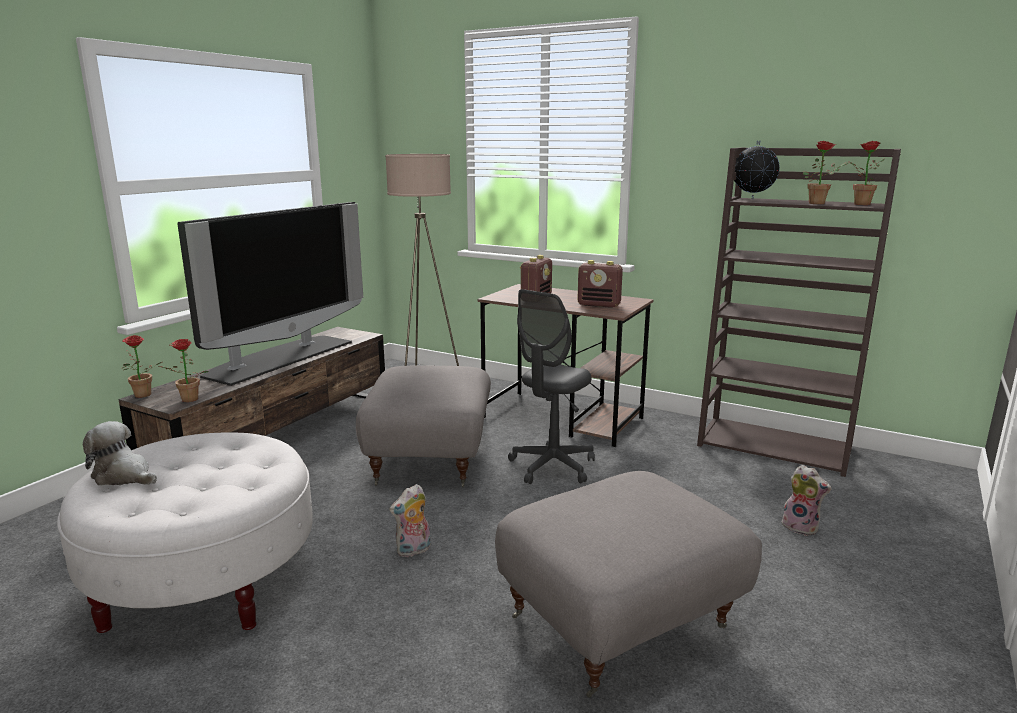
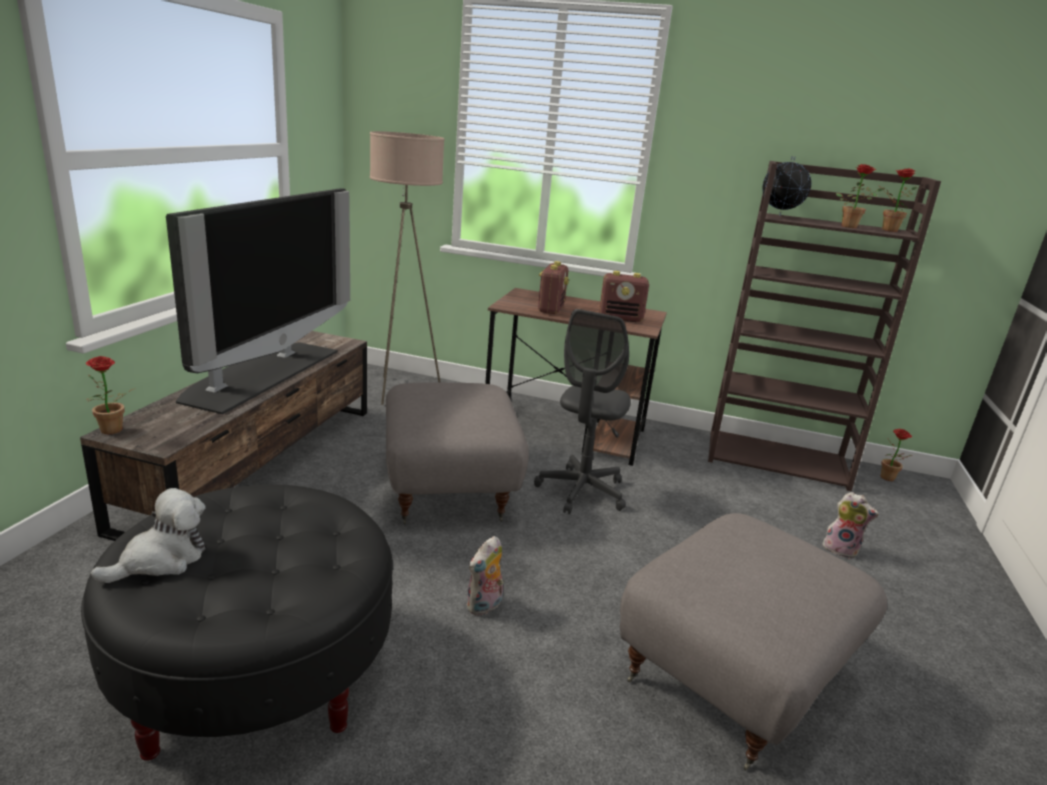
camera: 15 degrees left, 5 degrees up
(124, 476) = (161, 560): plush toy -> plush toy turned 120 degrees clockwise
(187, 400) = (177, 437): potted plant -> potted plant (888, 479)
(205, 583) = (256, 672): white ottoman -> black ottoman

